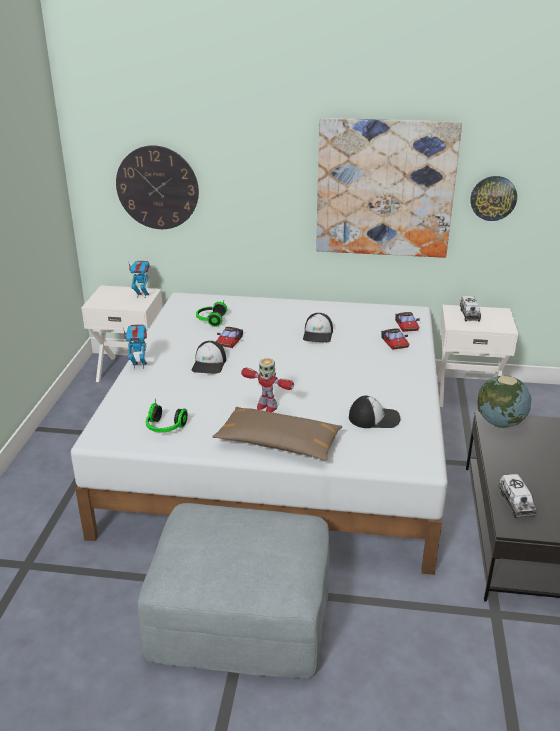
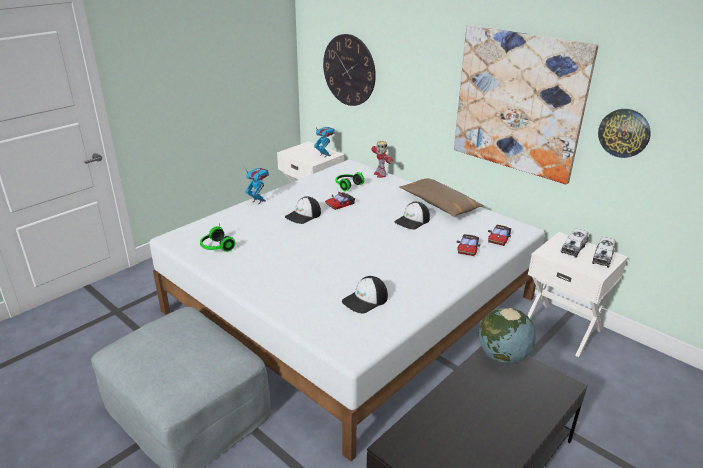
camera: 35 degrees right, 0 degrees up
(266, 407) = (299, 259): toy robot -> toy robot (380, 174)
(278, 443) = (270, 288): brown pillow -> brown pillow (439, 204)
(374, 418) = (365, 300): cap -> cap turned 105 degrees clockwise
(515, 503) = (423, 430): toy truck -> toy truck (602, 258)

